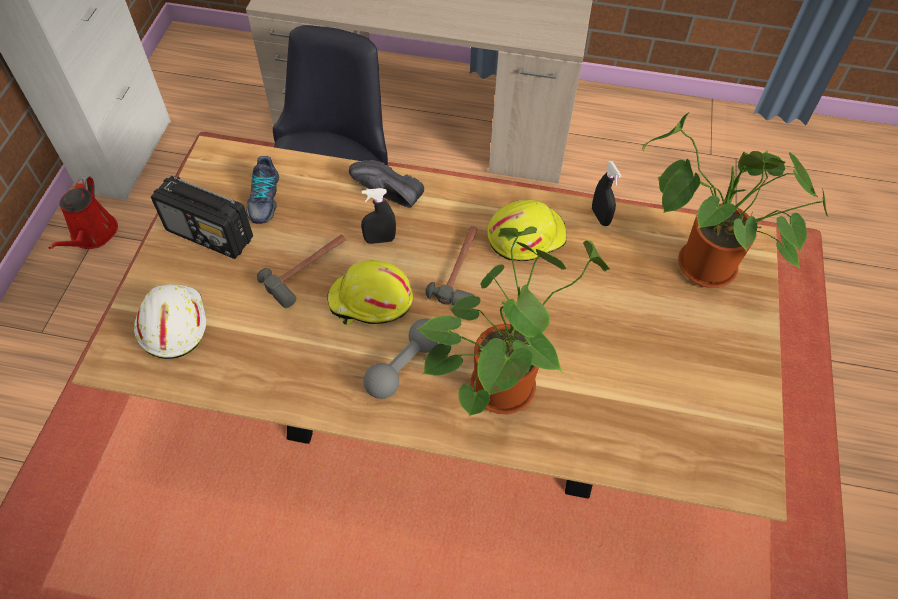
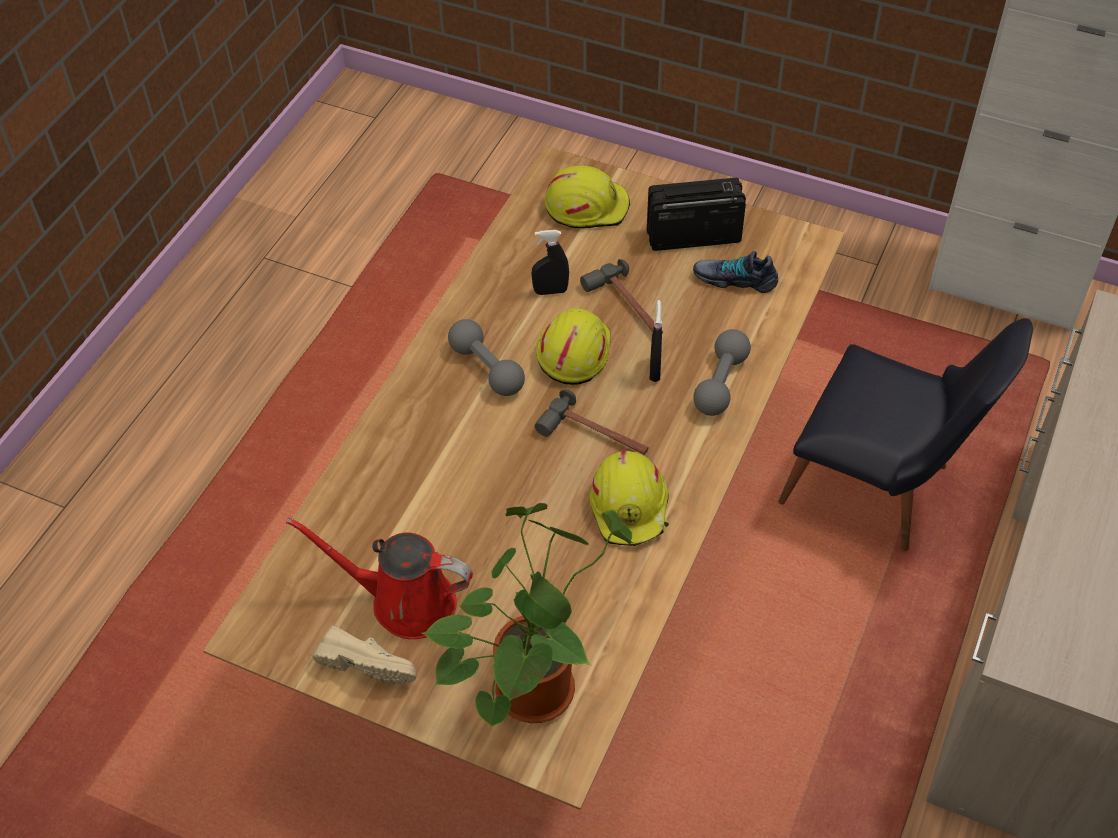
camera: 105 degrees right, 5 degrees down
(92, 235) = (874, 260): red watering can -> red watering can (404, 601)
(172, 324) = (587, 206): white hard hat -> yellow hard hat
(210, 235) = (692, 236): radio -> radio turned 45 degrees clockwise
(385, 195) = (721, 383): black shoe -> grey dumbbell
(502, 380) = (444, 444): potted plant -> none
(600, 217) = (643, 594): black spray bottle -> black spray bottle (550, 291)
(735, 381) = (369, 662): none -> beige shoe

